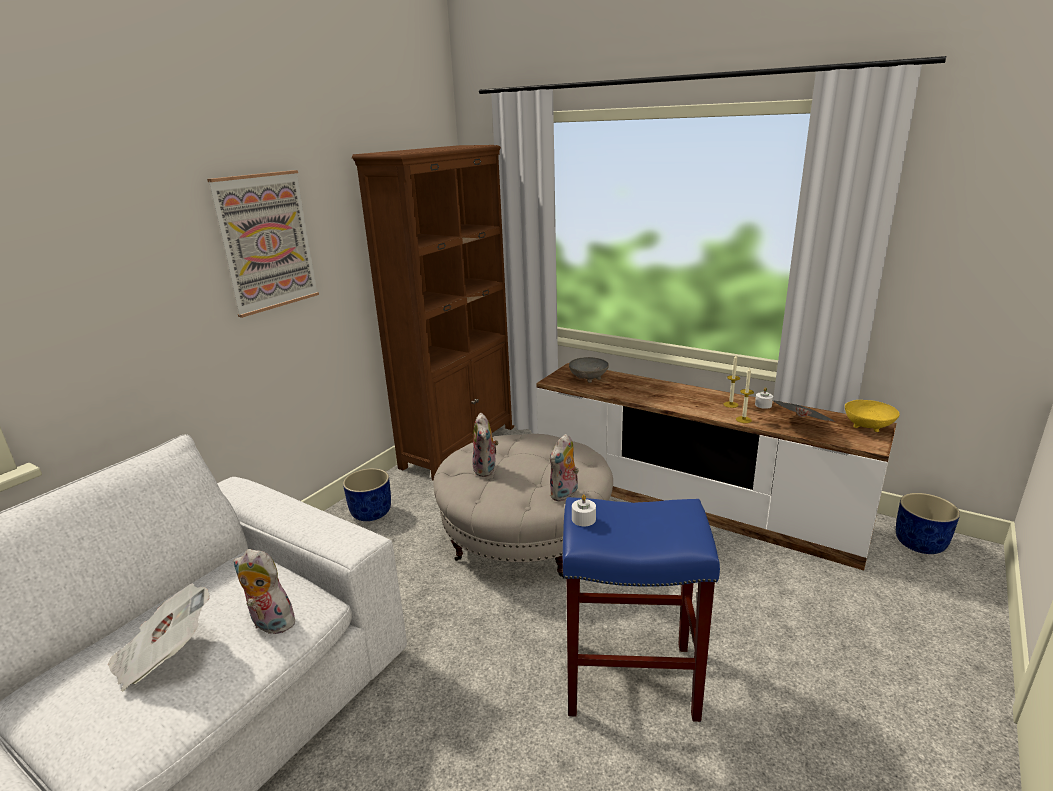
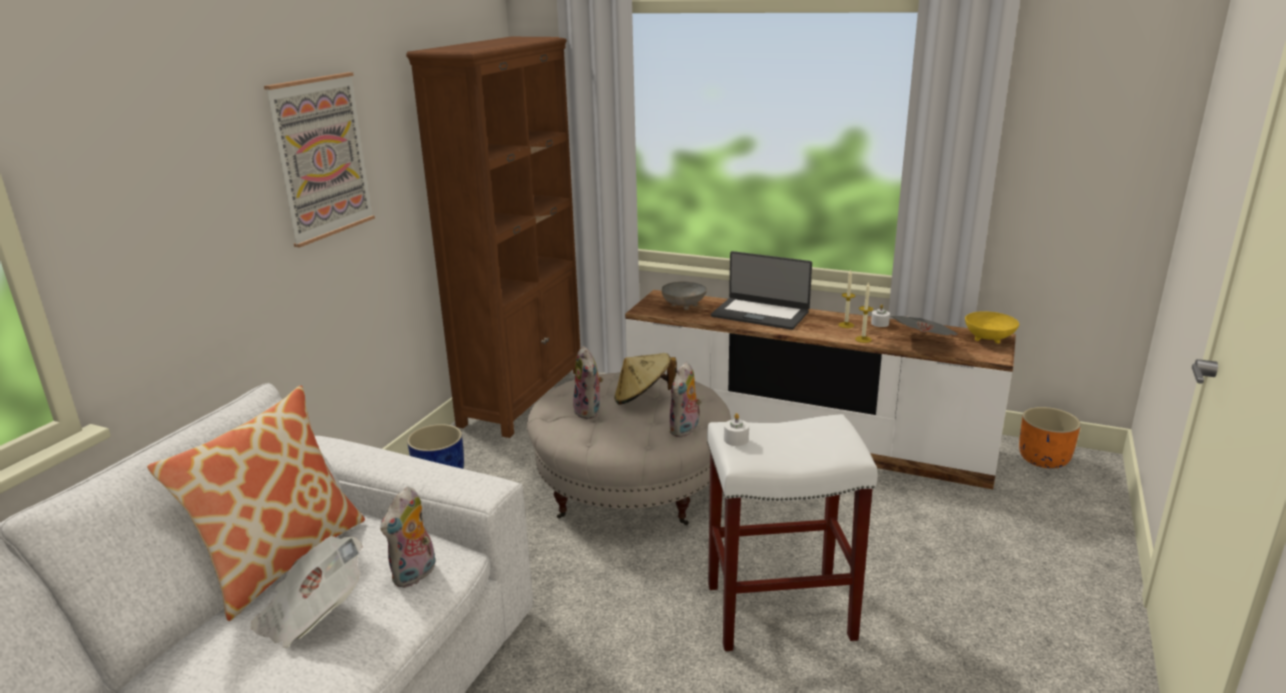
camera: 10 degrees left, 0 degrees up
(170, 593) = (281, 559): none -> pillow
(270, 624) = (415, 575): plush toy -> plush toy turned 75 degrees counterclockwise
(536, 461) = (643, 398): none -> beige hat
(632, 678) = (781, 610): blue stool -> white stool
(654, 389) = (760, 314): none -> laptop
(919, 543) = (1043, 459): blue planter -> orange planter

